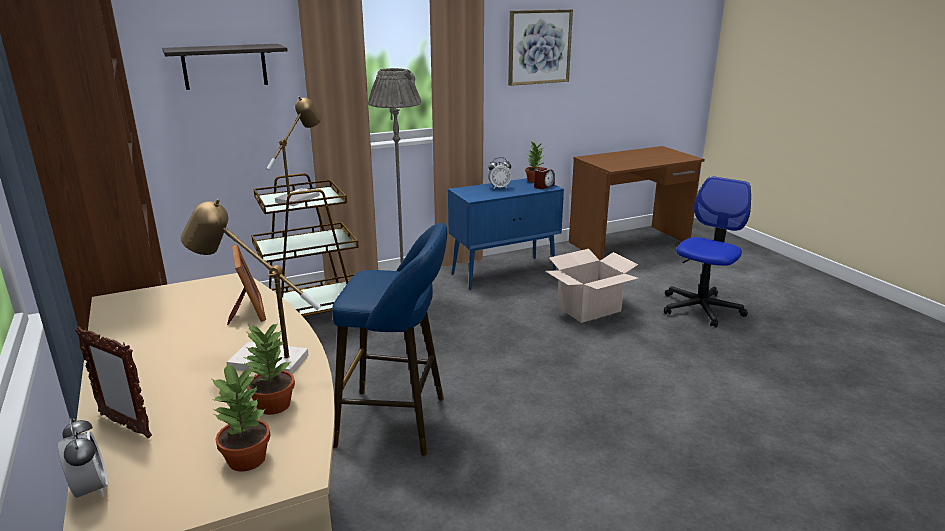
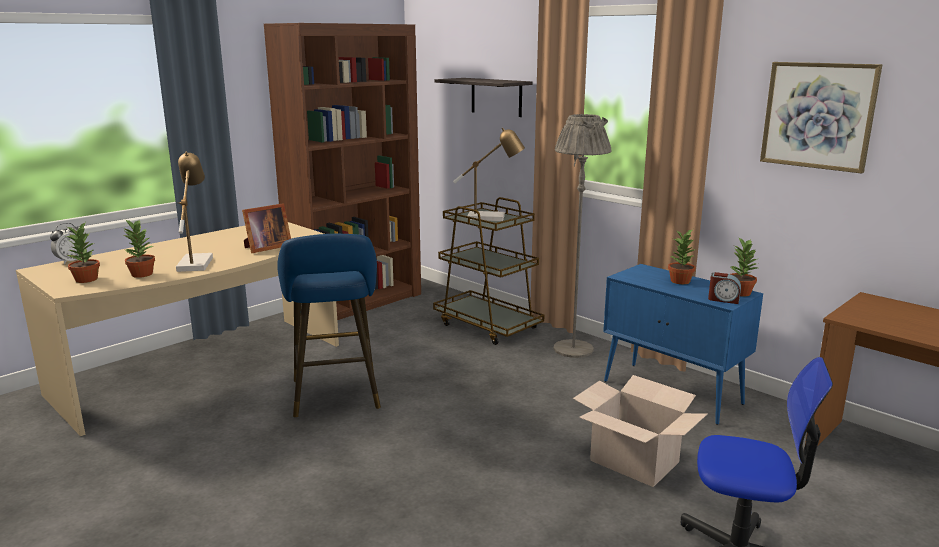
camera: 70 degrees right, 5 degrees down
(125, 425) = (126, 254): picture frame -> none
(499, 187) = (680, 281): alarm clock -> potted plant

